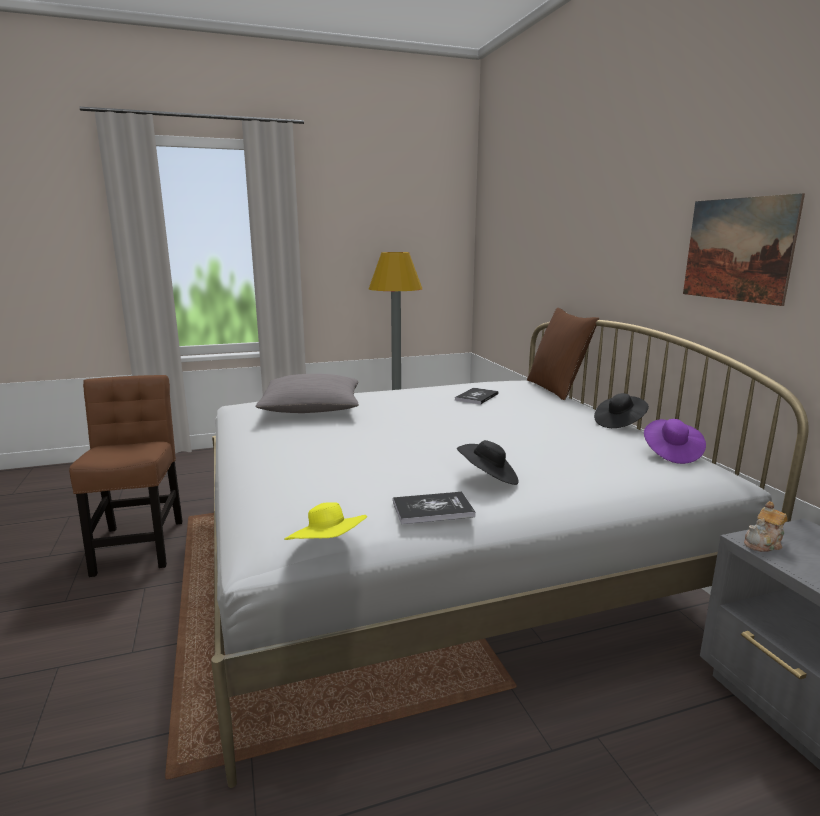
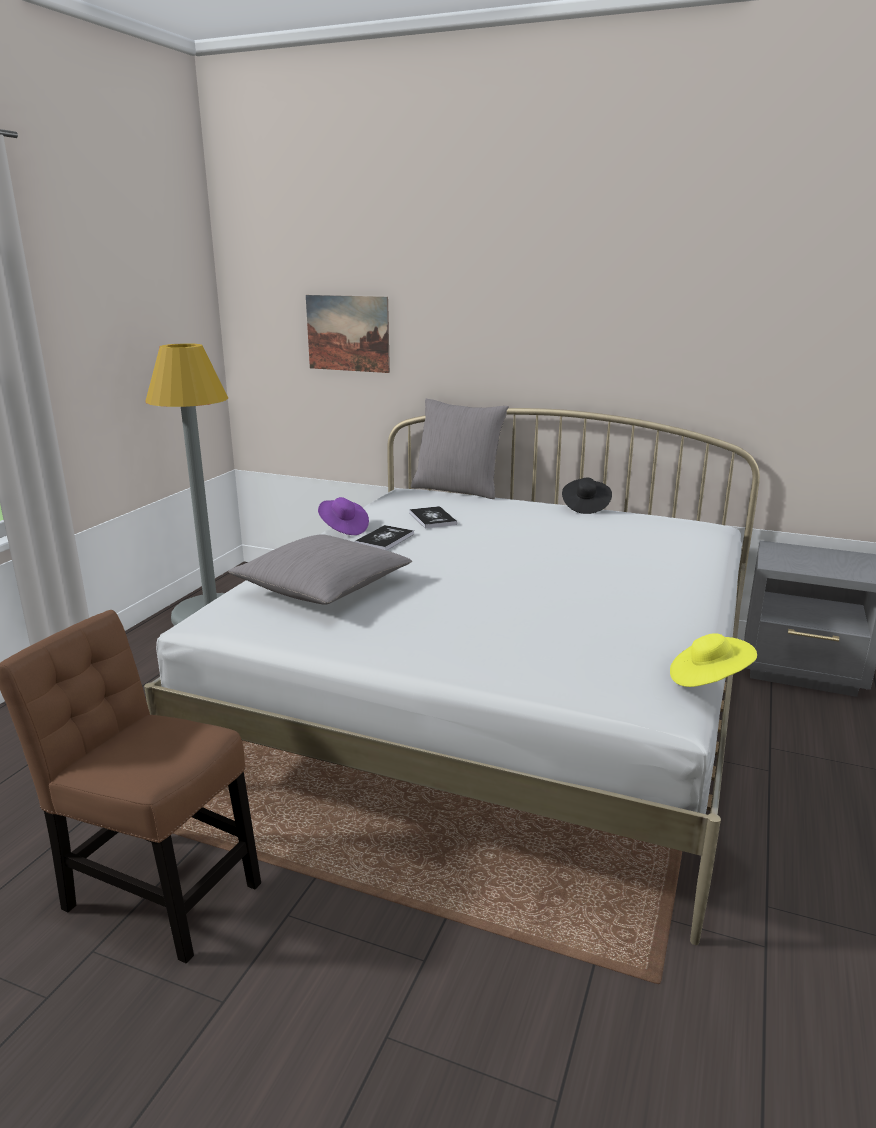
camera: 50 degrees left, 5 degrees up
(432, 509) = (678, 621): book -> book (385, 539)
(488, 478) = (642, 583): black hat -> none
(557, 389) = (458, 490): brown pillow -> grey pillow
(671, 453) = (667, 520): purple hat -> purple hat (343, 529)
(737, 249) = (675, 336): picture -> picture (348, 333)
(764, 544) = (781, 564): teapot -> none

